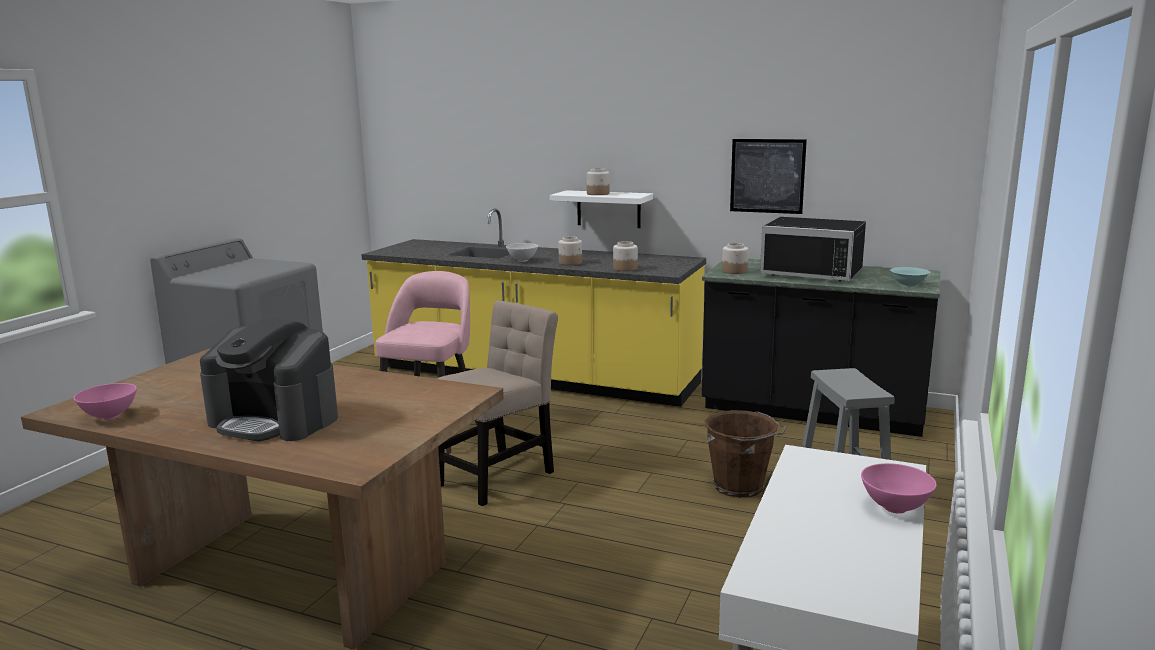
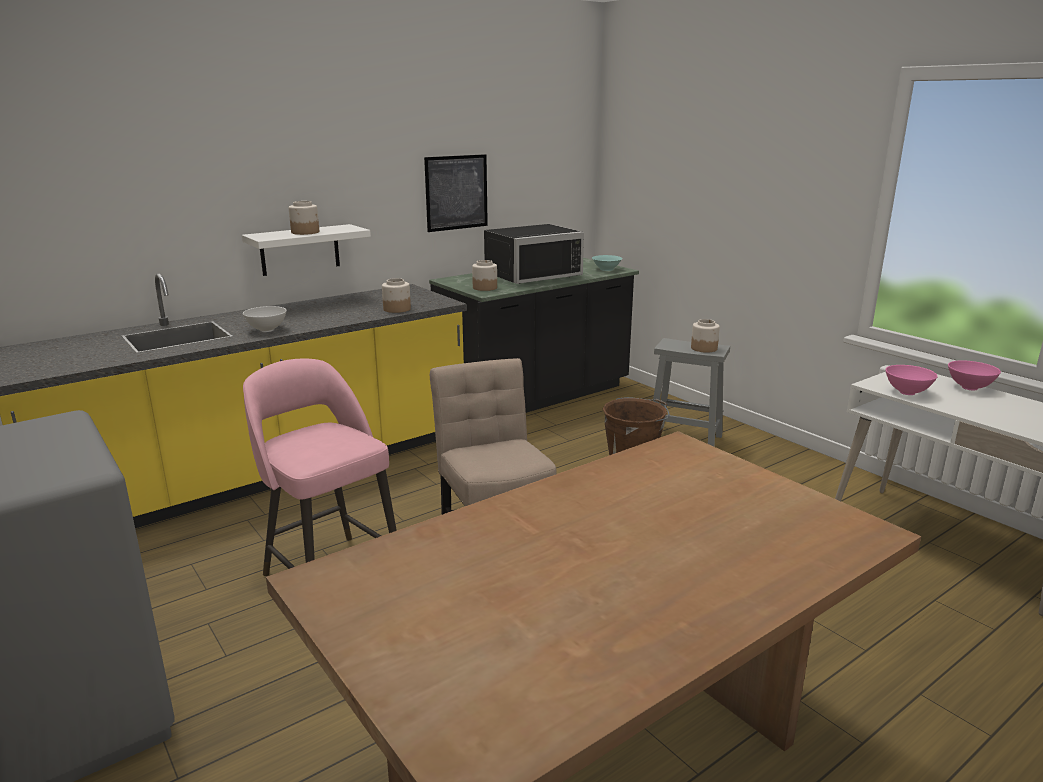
camera: 60 degrees left, 5 degrees up
(110, 416) = (559, 703): pink bowl -> pink bowl (907, 392)
(275, 420) = (689, 559): coffee machine -> none
(570, 263) = (326, 318): jar -> jar (704, 348)

